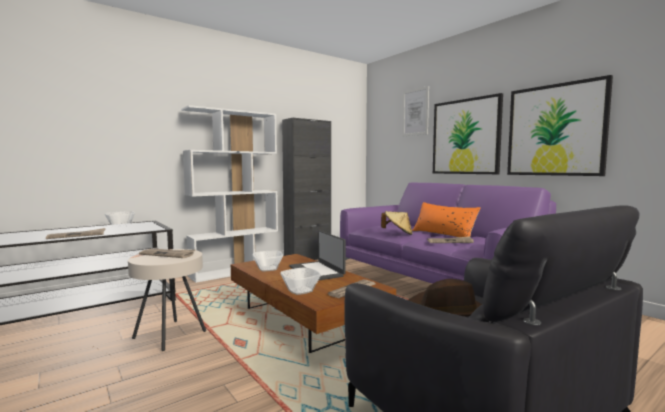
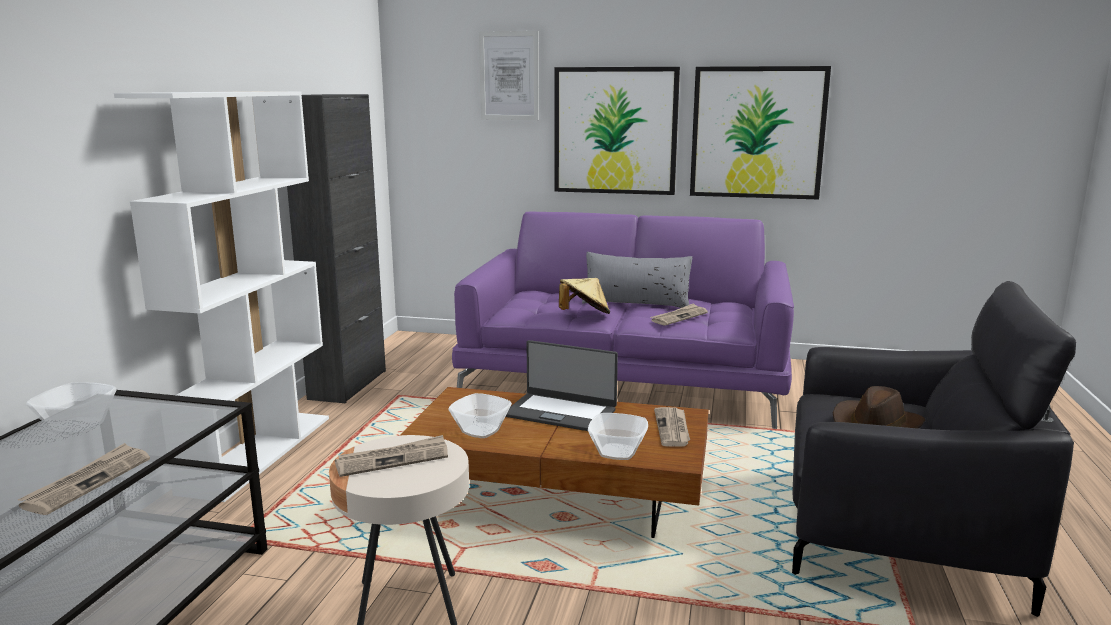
camera: 40 degrees left, 10 degrees up
(443, 234) = (636, 303): orange pillow -> grey pillow

